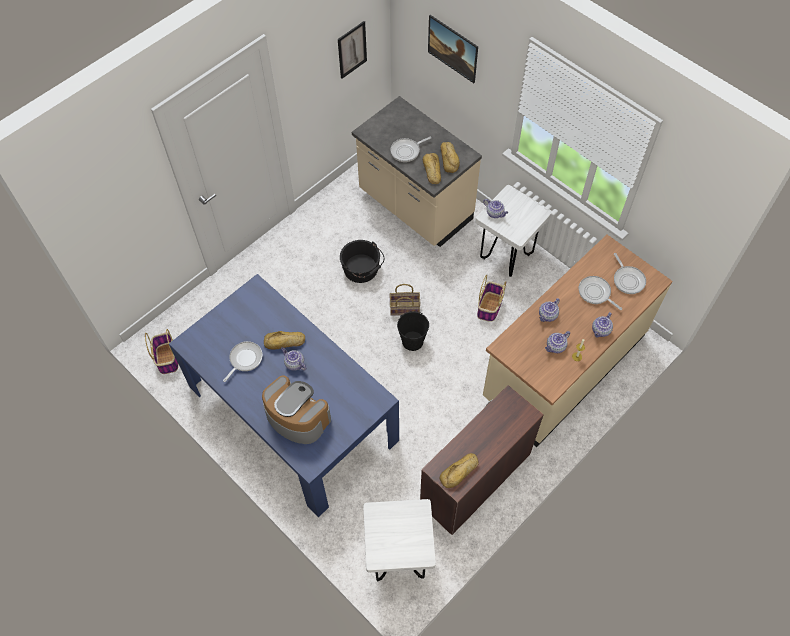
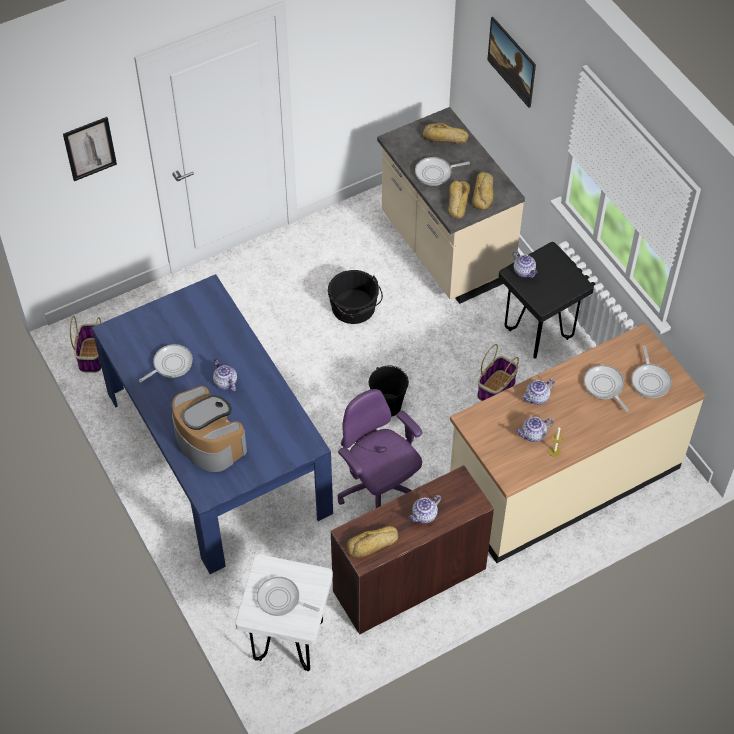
camera: 15 degrees right, 5 degrees down
(284, 342) = (222, 357): bread -> bread (445, 138)
(352, 50) = (397, 39): picture -> picture (90, 148)
(397, 537) = (281, 599): none -> frying pan
(405, 308) = (392, 365): basket -> none
(427, 412) = (378, 490): none -> purple office chair
(506, 257) = (538, 334): white stool -> black stool
(601, 331) = (594, 430): teapot -> teapot (424, 516)

